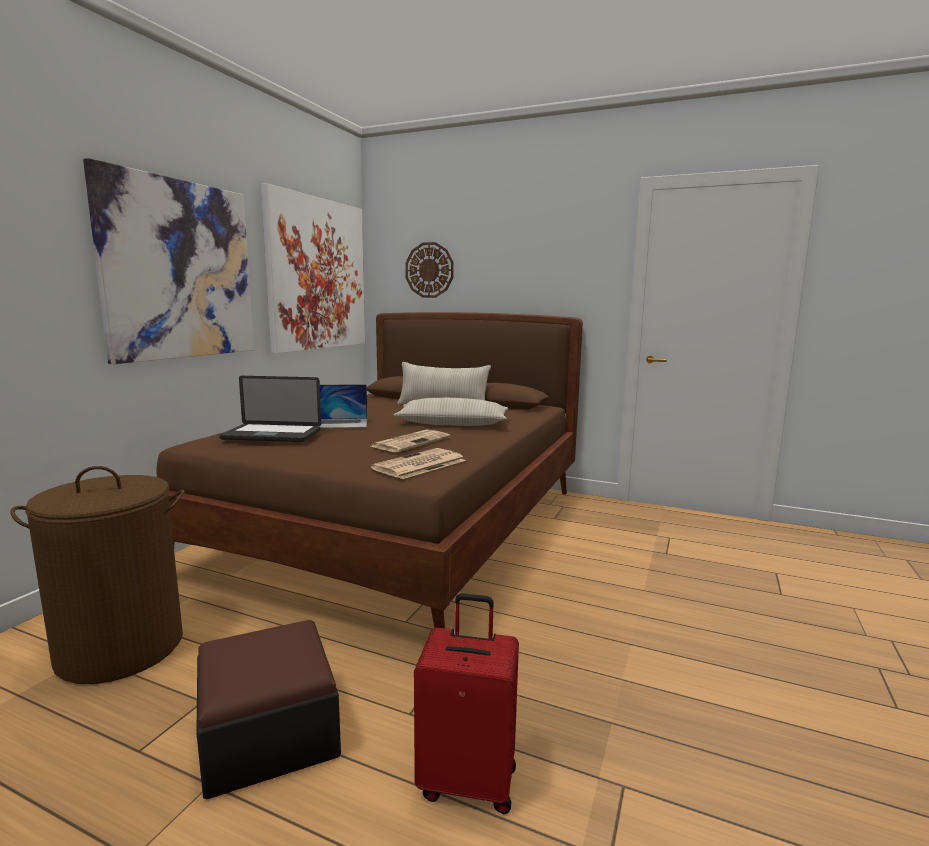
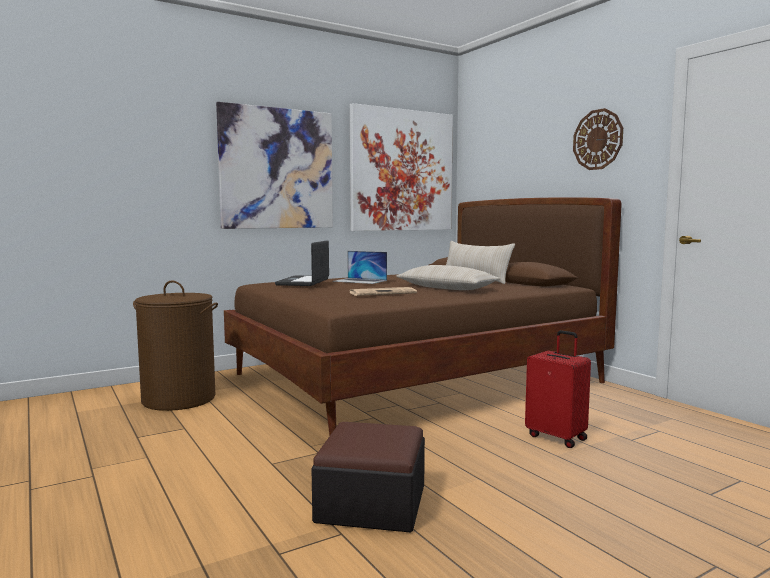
camera: 35 degrees right, 5 degrees down
(268, 734) = (194, 448): ottoman -> ottoman (371, 503)
(272, 435) = (303, 282): laptop -> laptop turned 60 degrees clockwise
(419, 465) = (353, 302): newspaper -> none
(429, 270) = (500, 162): wall clock -> wall clock (598, 139)
(468, 780) = (258, 498): red suitcase -> red suitcase (557, 437)

